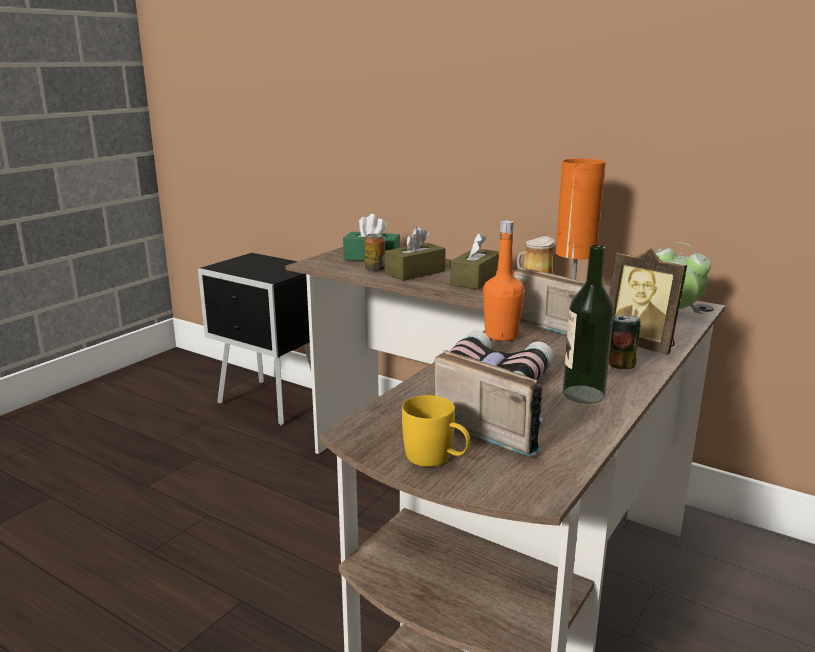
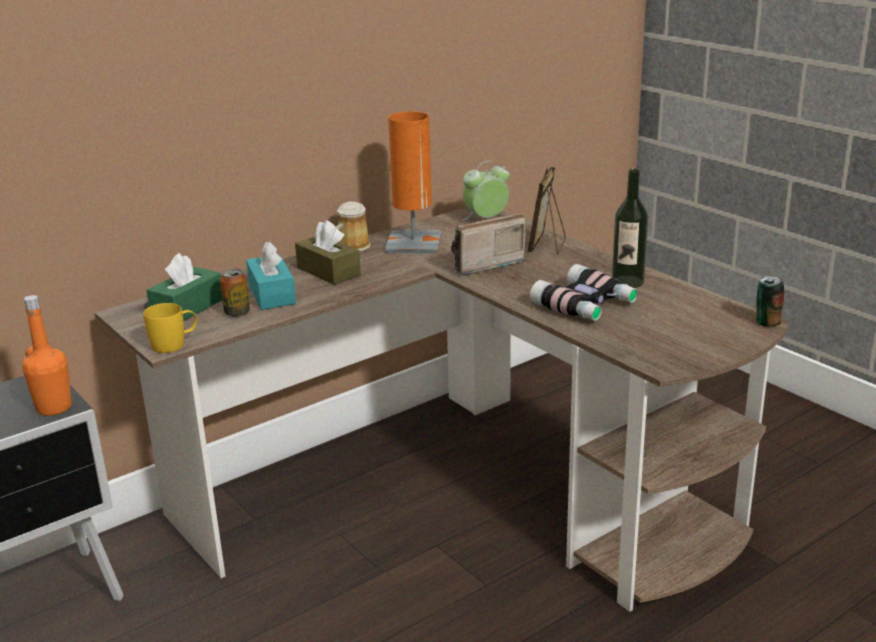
camera: 70 degrees left, 5 degrees up
(415, 272) = (272, 294): brown tissue box -> turquoise tissue box
(436, 459) = (713, 344): yellow mug -> yellow mug (175, 344)
(491, 429) = (673, 320): radio -> none
(501, 336) = (495, 287): orange bottle -> orange bottle (54, 408)
(622, 365) = (582, 260): can -> can (766, 322)
(641, 345) = (547, 246): picture frame -> picture frame turned 135 degrees clockwise

